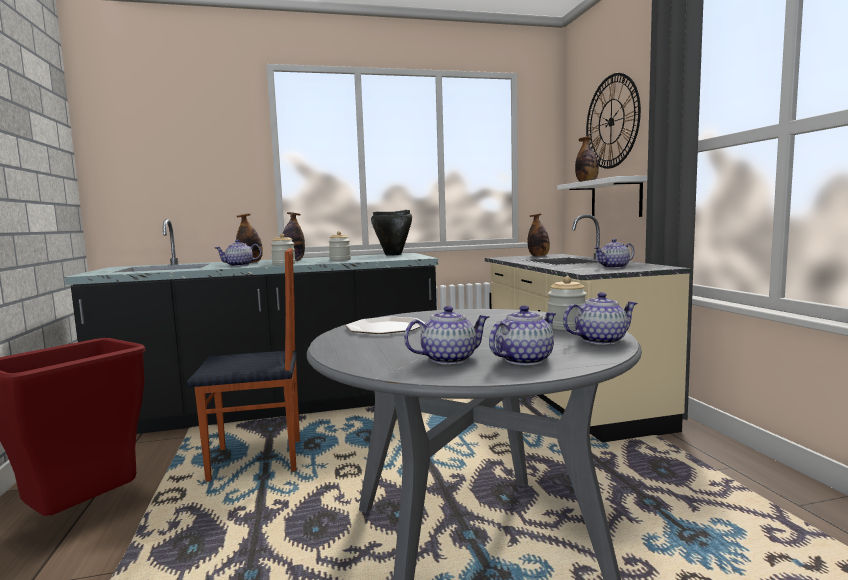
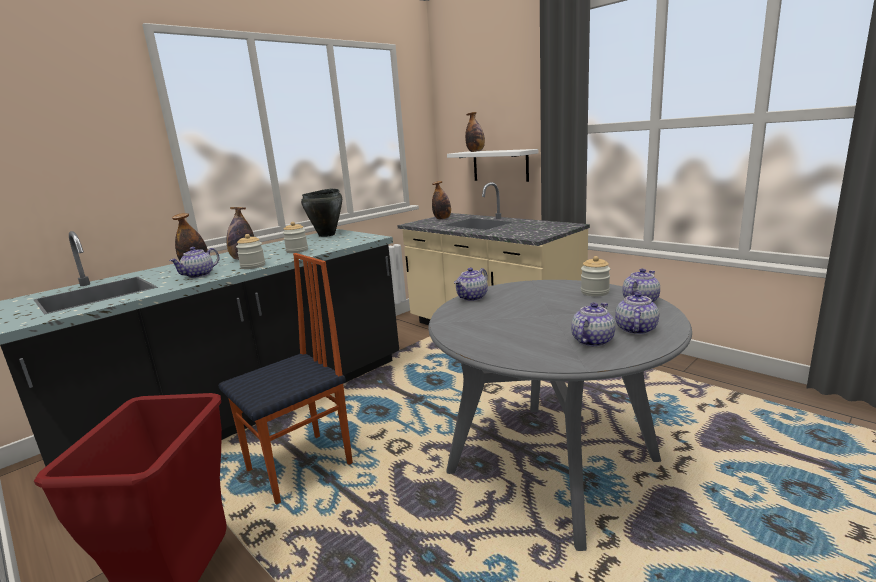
camera: 30 degrees left, 10 degrees up
(386, 327) = (475, 320): plate -> none
(611, 122) = (491, 99): wall clock -> none
(614, 267) = (537, 228): teapot -> teapot (472, 297)

